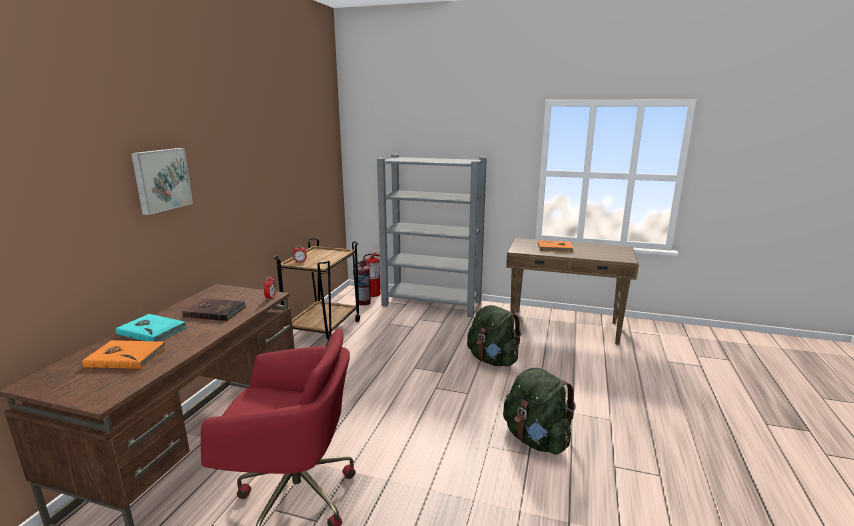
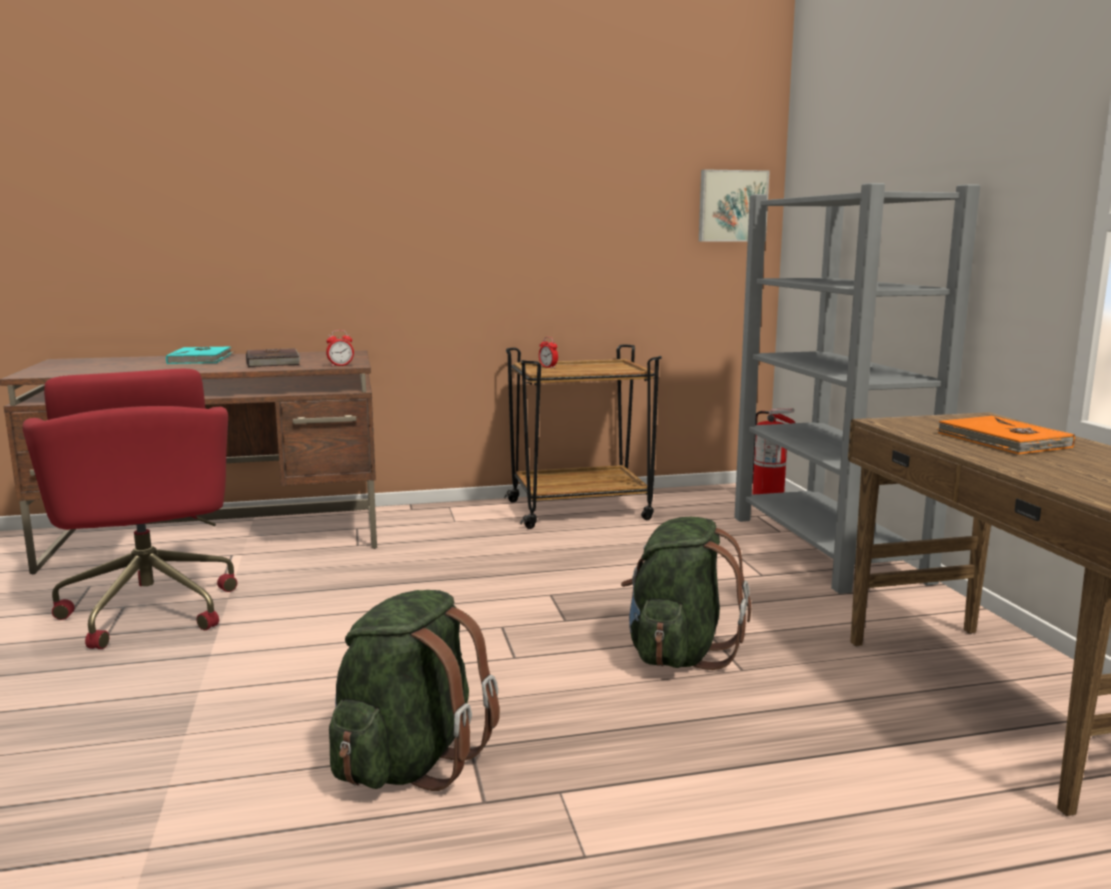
camera: 60 degrees right, 5 degrees down
(126, 356) = (129, 364): orange book -> none
(161, 180) = (299, 184): picture -> picture (732, 206)
(364, 302) = (722, 505): fire extinguisher -> none

